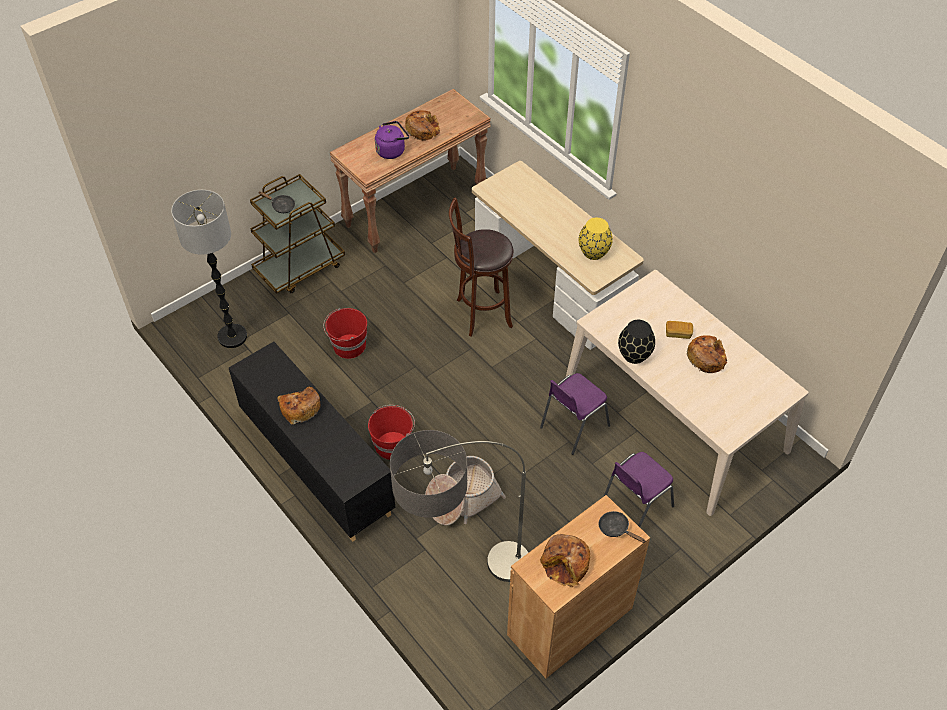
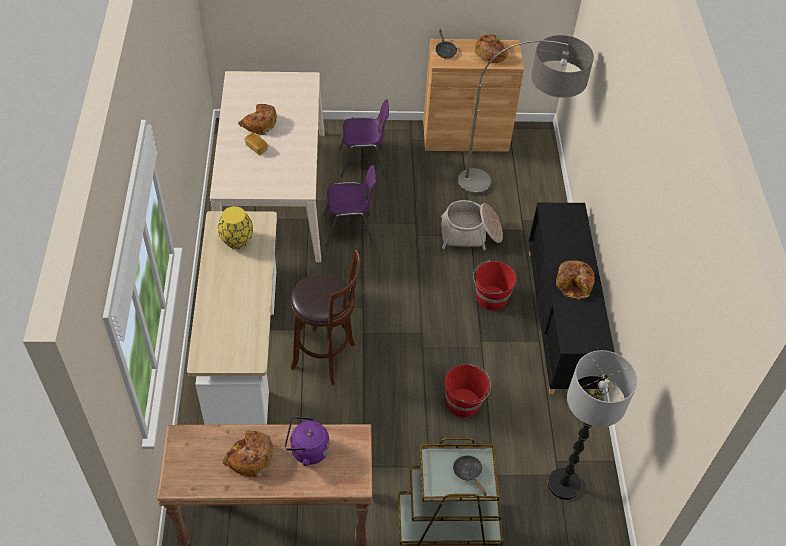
camera: 145 degrees left, 0 degrees up
(634, 355) = (303, 153): black vase -> none

